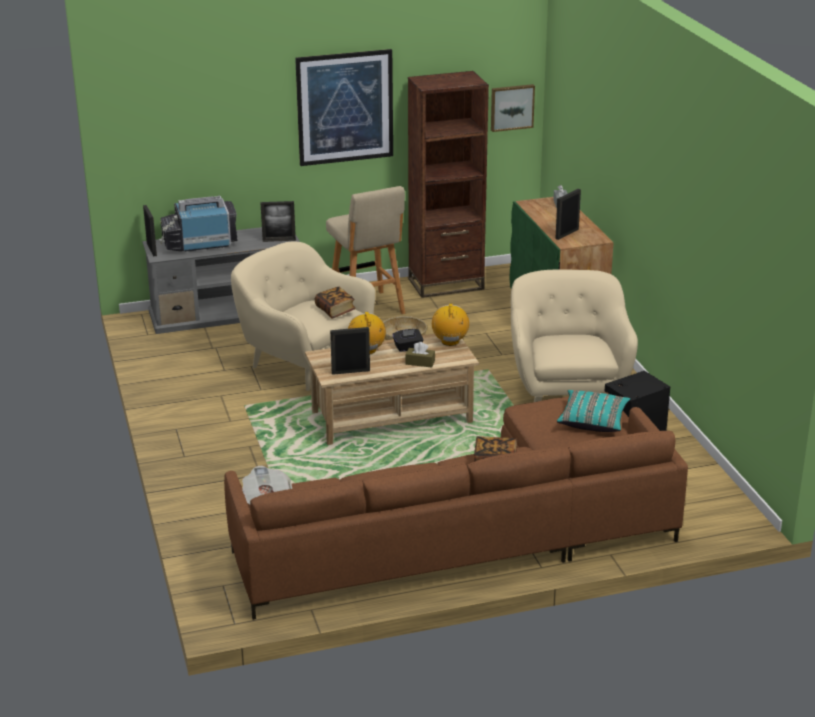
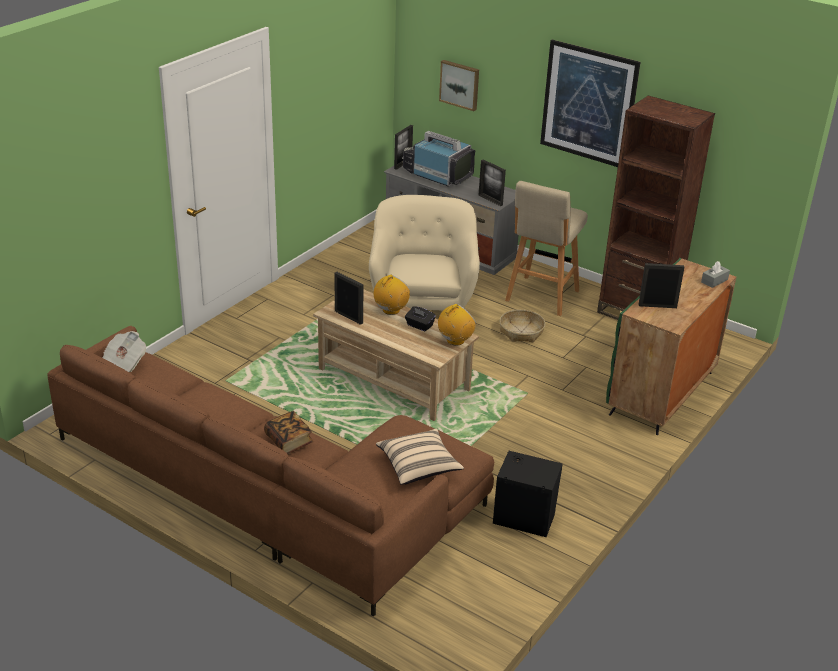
camera: 50 degrees right, 5 degrees up
(335, 310) = (437, 271): book -> none
(420, 362) = (402, 341): brown tissue box -> none
(511, 107) = (754, 168): picture -> picture (460, 84)
(566, 394) = (543, 450): beige armchair -> none
(593, 421) = (419, 467): turquoise pillow -> beige pillow

